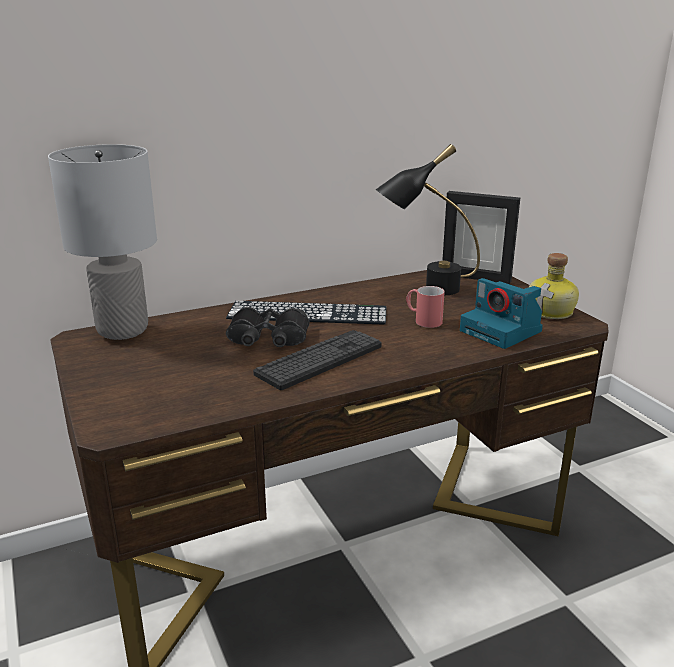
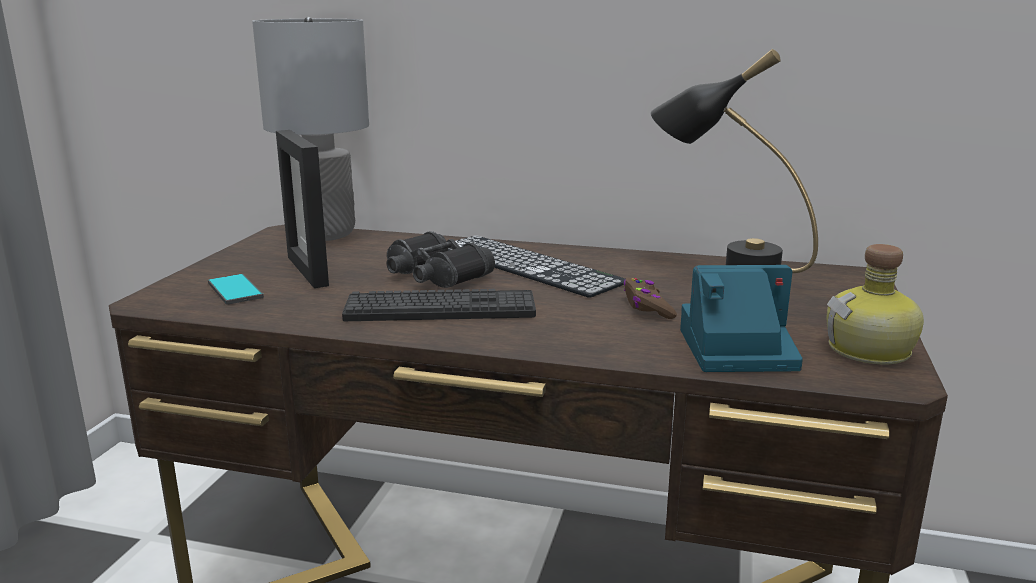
camera: 40 degrees right, 5 degrees down
(155, 397) = (235, 290): none -> phone
(423, 320) = (647, 307): red mug -> brown game controller
(476, 277) = (833, 283): picture frame -> picture frame (310, 270)
(502, 331) = (734, 349): camera -> camera turned 90 degrees clockwise

